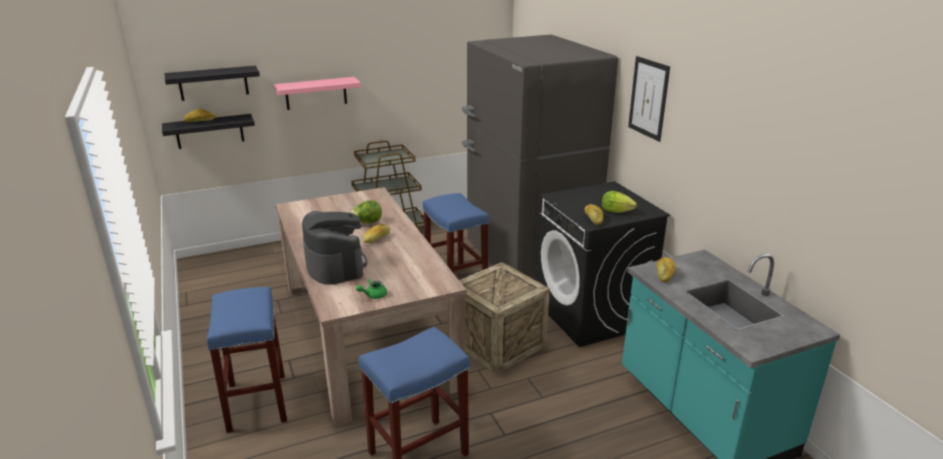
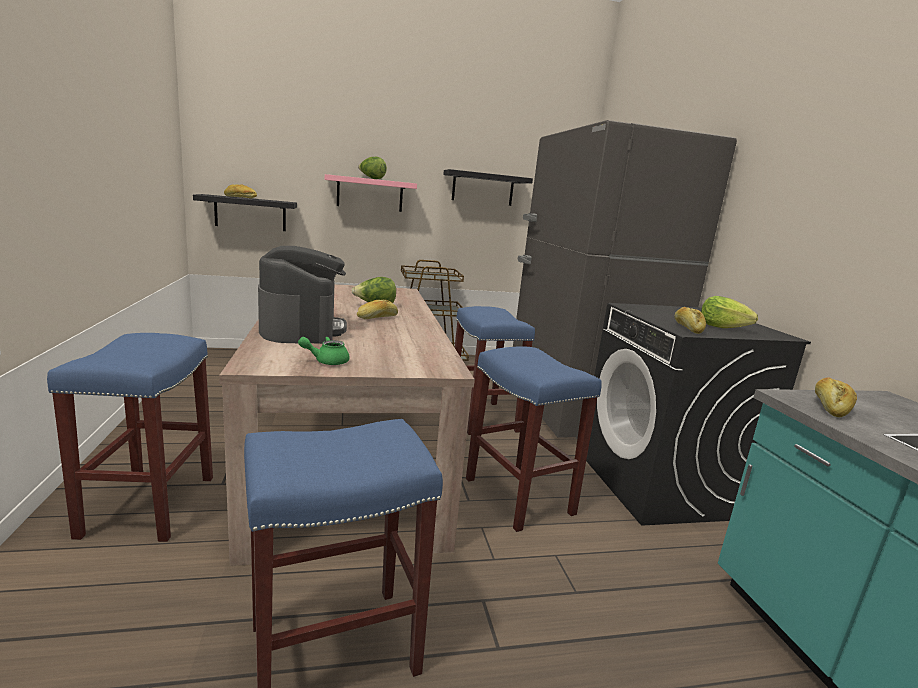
camera: 10 degrees right, 10 degrees down
(213, 83) = (262, 161): black shelf -> black shelf (483, 188)
(318, 83) = (371, 178): none -> lettuce
(498, 343) = (520, 497): crate -> blue stool
(648, 98) = (785, 178): picture -> none

